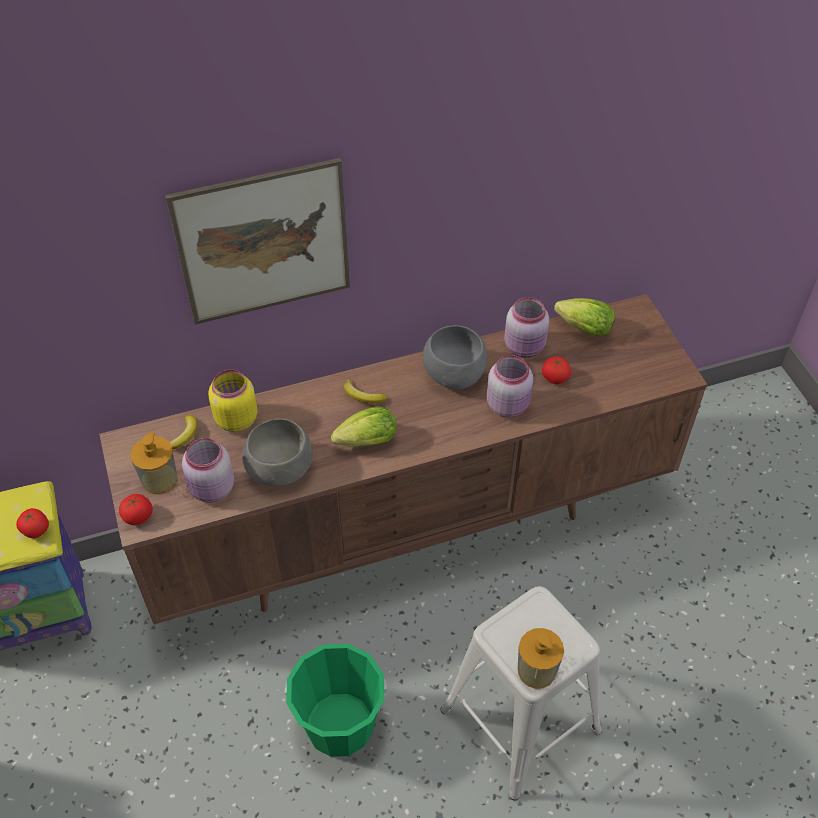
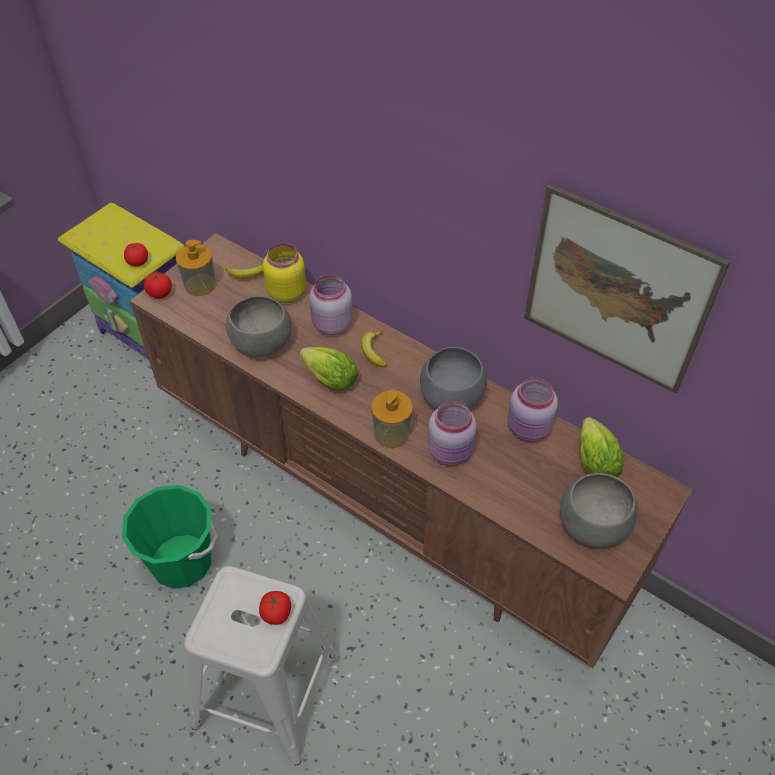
camera: 55 degrees right, 0 degrees up
(212, 489) = (212, 317): pink jar -> pink jar (331, 325)
(263, 243) = (341, 154): picture -> picture (616, 291)
(536, 670) = (214, 633): soap dispenser -> soap dispenser (391, 433)
(555, 378) = (514, 470): tomato -> tomato (276, 613)
(636, 363) = (593, 525): none -> grey bowl

